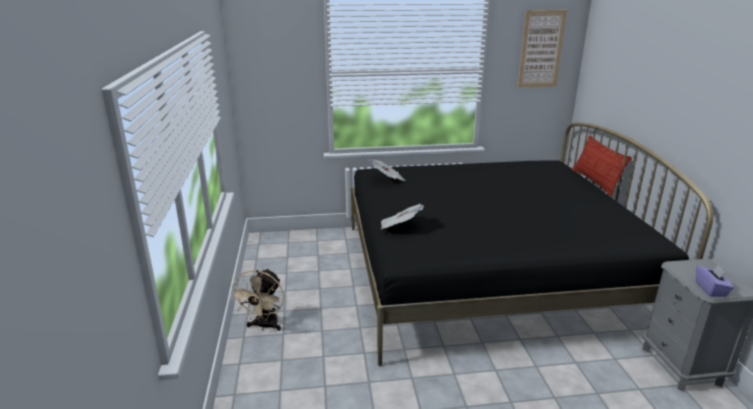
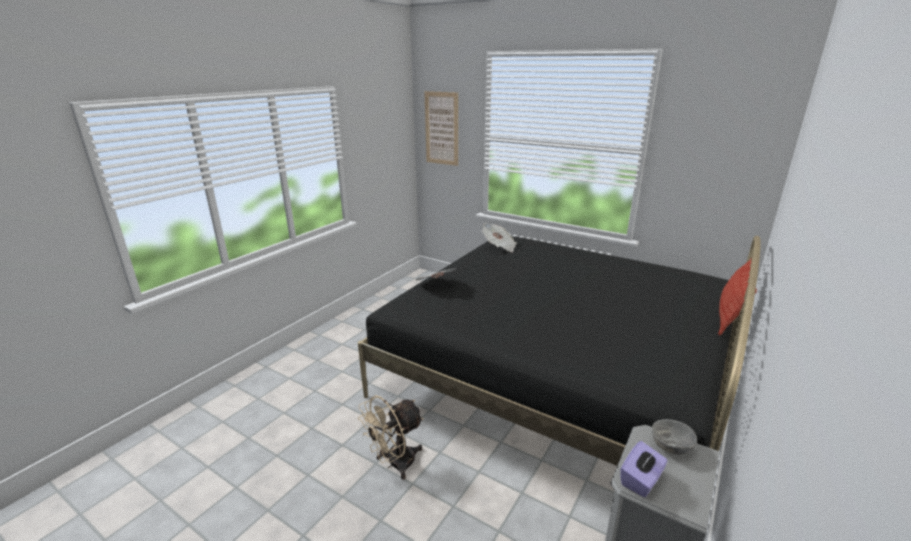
camera: 40 degrees right, 0 degrees up
(264, 326) = (339, 334): beige fan -> beige fan (395, 464)
(541, 49) = (727, 133): picture -> picture (441, 128)
(692, 266) = (671, 446): none -> grey bowl

